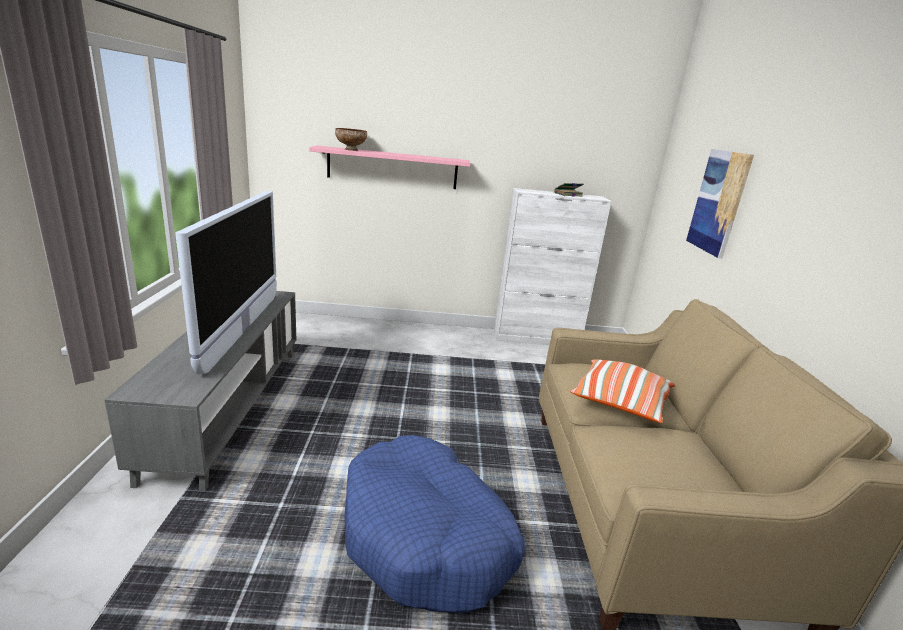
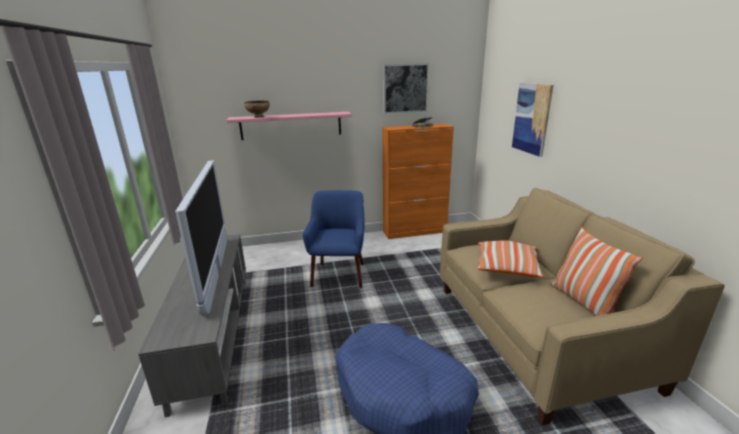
camera: 10 degrees left, 0 degrees up
(412, 371) = (339, 274): none -> blue armchair
(536, 338) = (415, 231): white cabinet -> orange cabinet
(553, 139) = (405, 88): none -> picture
(711, 470) = (583, 301): none -> pillow

